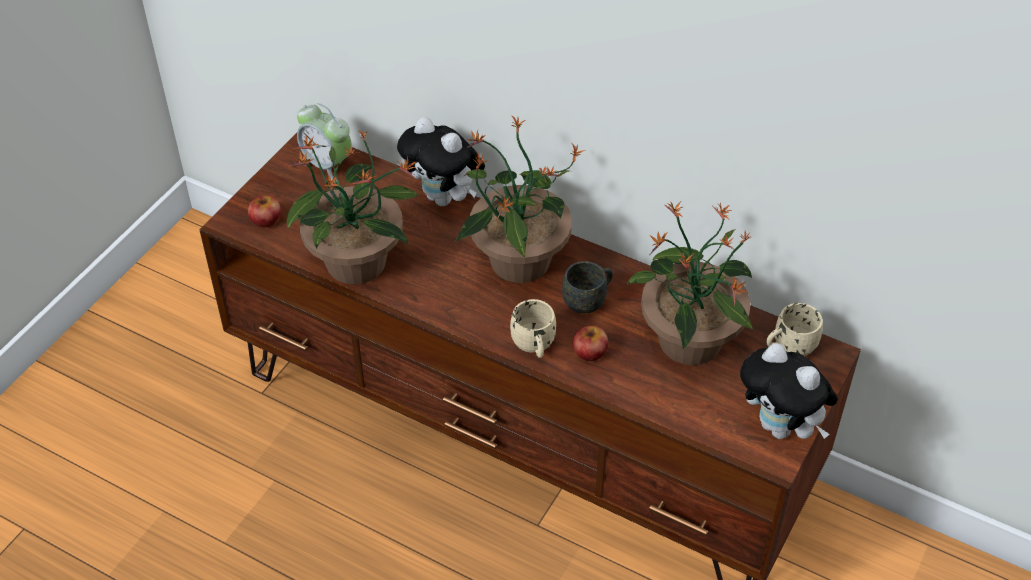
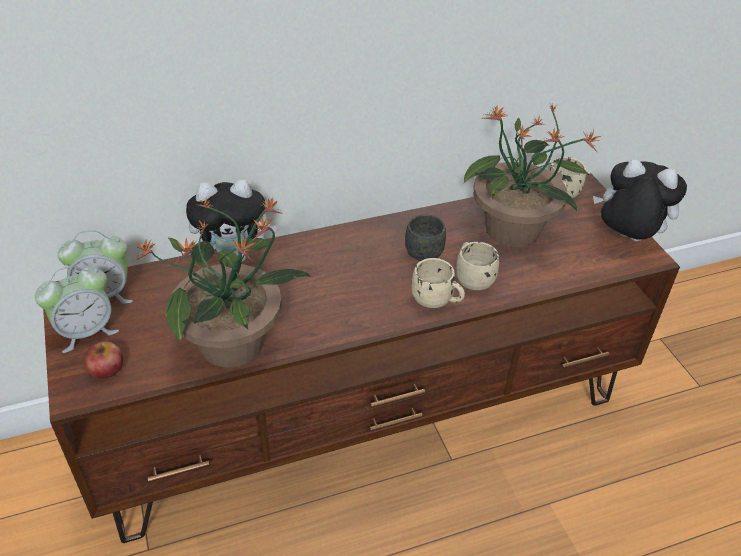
camera: 50 degrees left, 5 degrees down
(285, 184) = (86, 332): none -> alarm clock
(518, 262) = (346, 259): potted plant -> none
(589, 351) = (472, 278): apple -> beige mug
(781, 428) = (626, 239): plush toy -> plush toy turned 150 degrees counterclockwise

